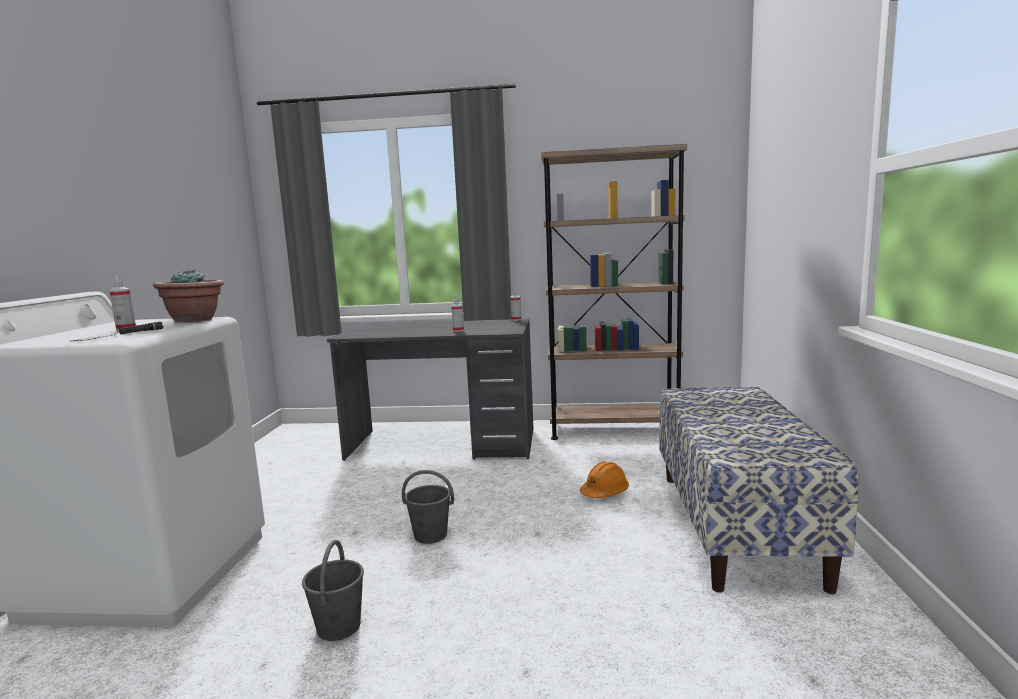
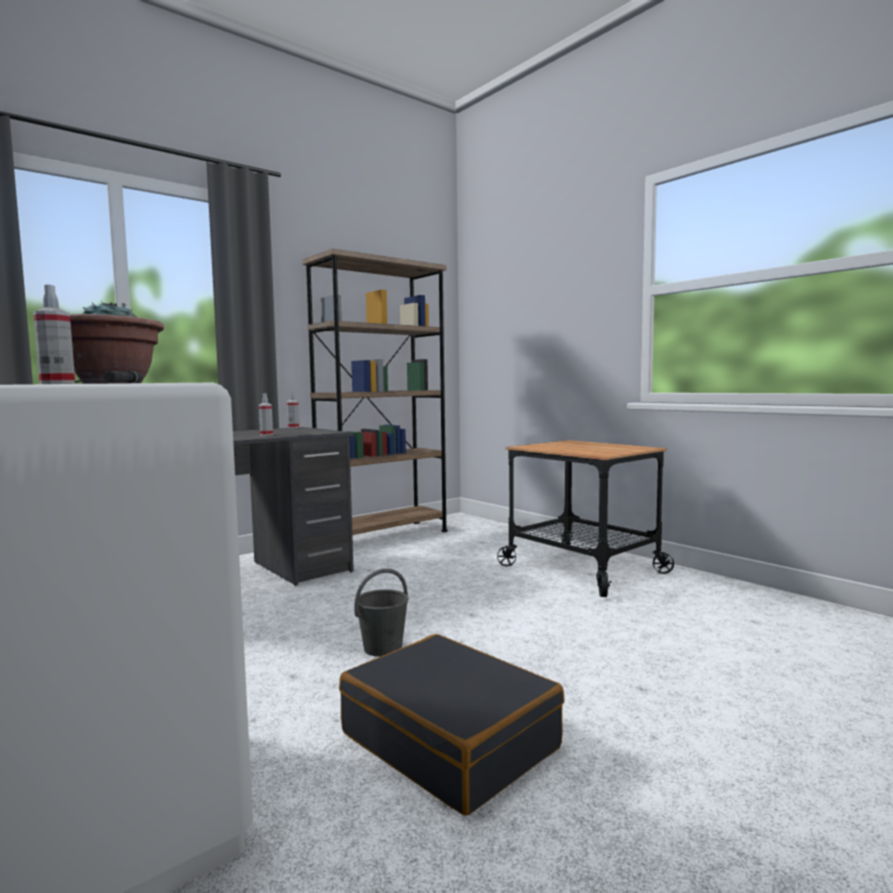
camera: 45 degrees left, 5 degrees down
(339, 626) = (450, 740): grey bucket -> black suitcase
(605, 492) = (465, 575): orange hard hat -> none
(736, 525) = (583, 569): bench -> cart

